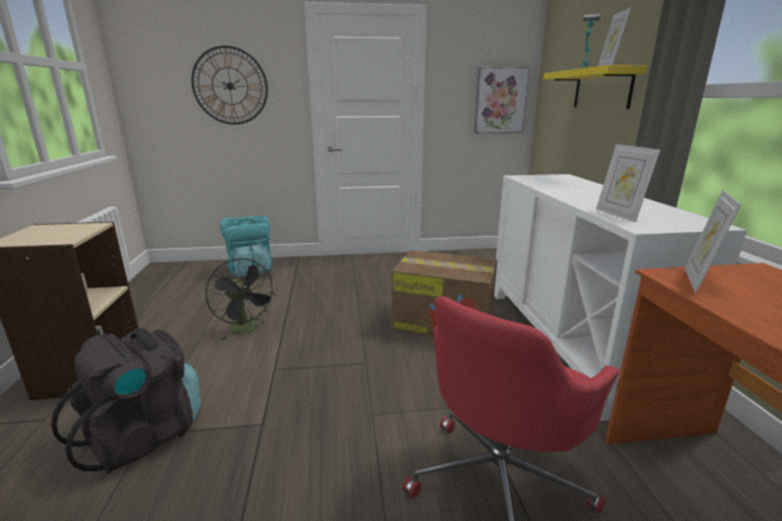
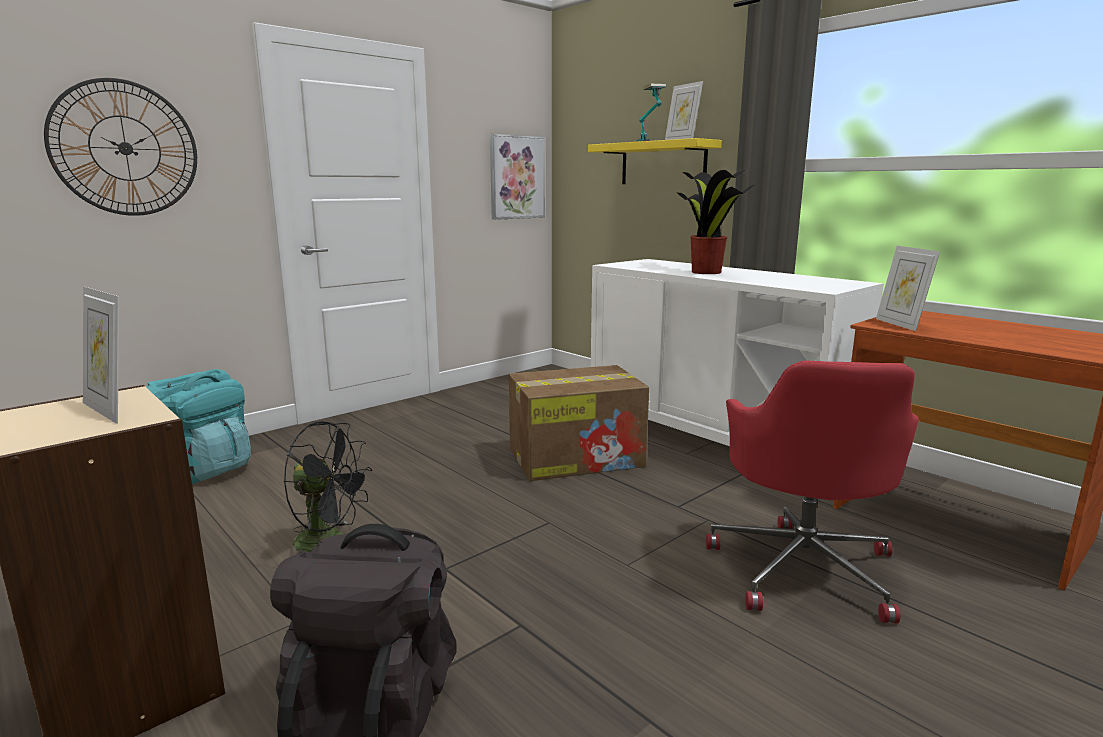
camera: 35 degrees left, 5 degrees down
(578, 192) = (705, 272): none -> potted plant
(619, 215) = (786, 284): picture frame -> picture frame (110, 410)

